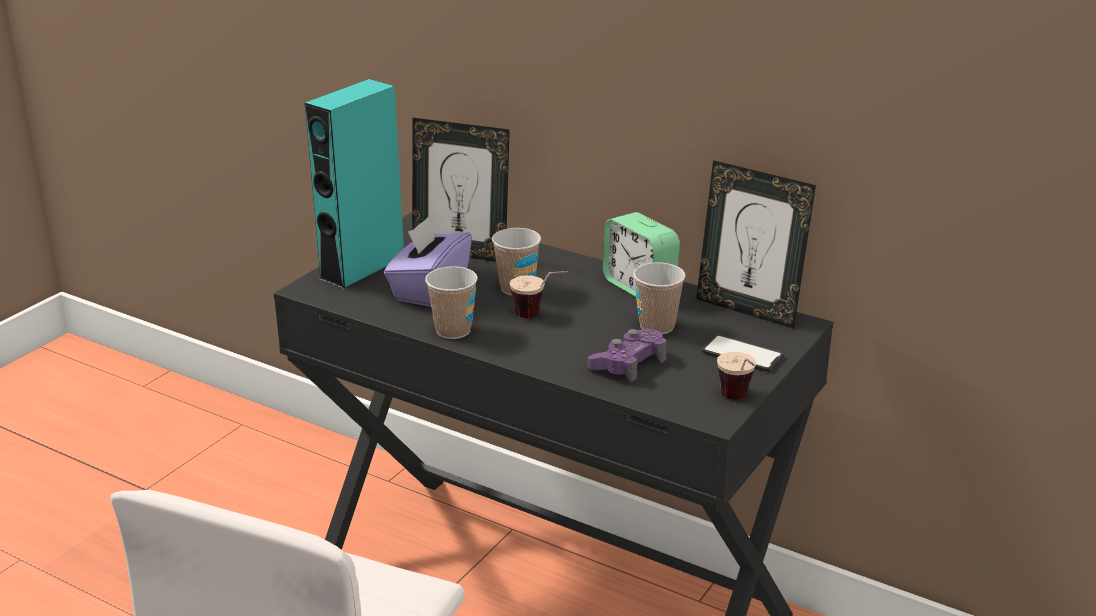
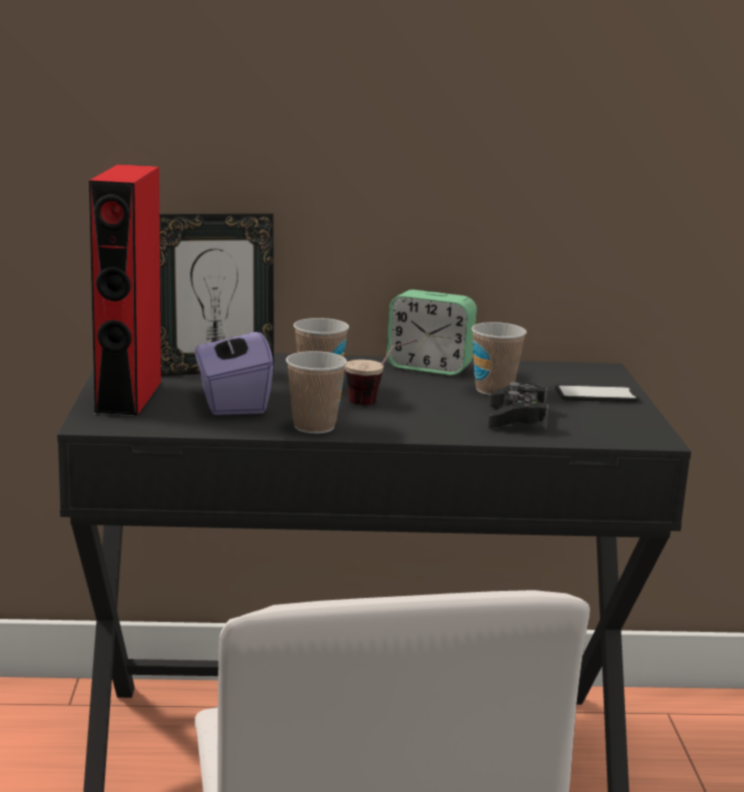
camera: 35 degrees left, 10 degrees down
(362, 268) = (129, 398): turquoise speaker -> red speaker
(628, 363) = (517, 418): purple game controller -> black game controller
(738, 402) = (653, 425): cup -> none
(748, 309) = (546, 367): picture frame -> none

